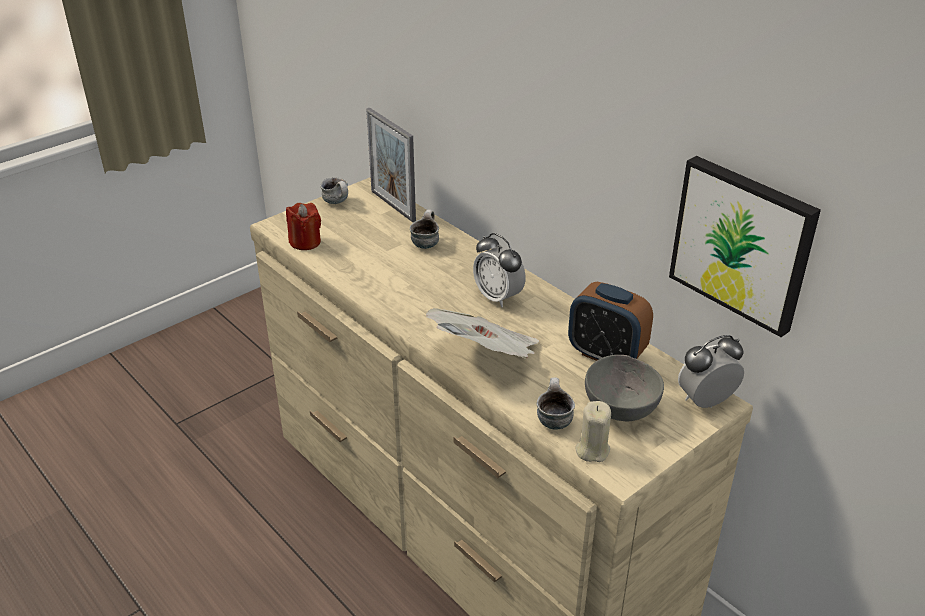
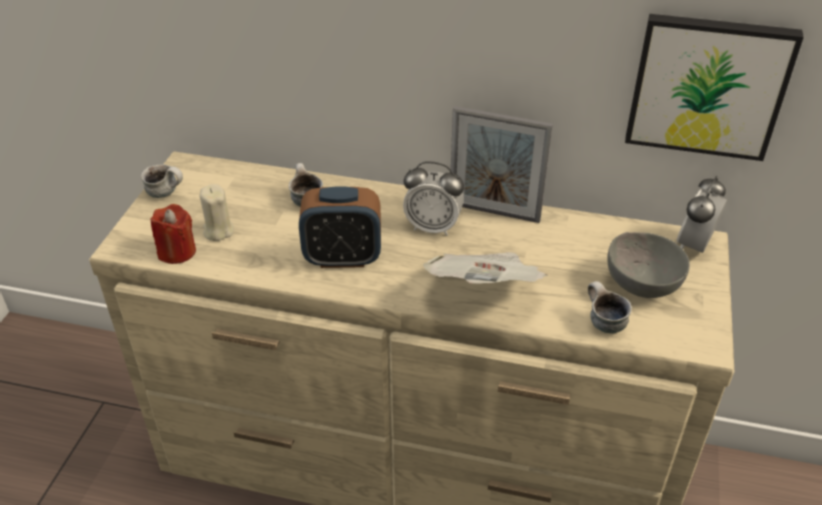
camera: 35 degrees left, 5 degrees up
(393, 206) = (230, 174): picture frame -> picture frame (494, 212)
(592, 450) = (662, 335): beige candle -> beige candle (218, 231)
(606, 355) = (579, 240): alarm clock -> alarm clock (342, 258)

